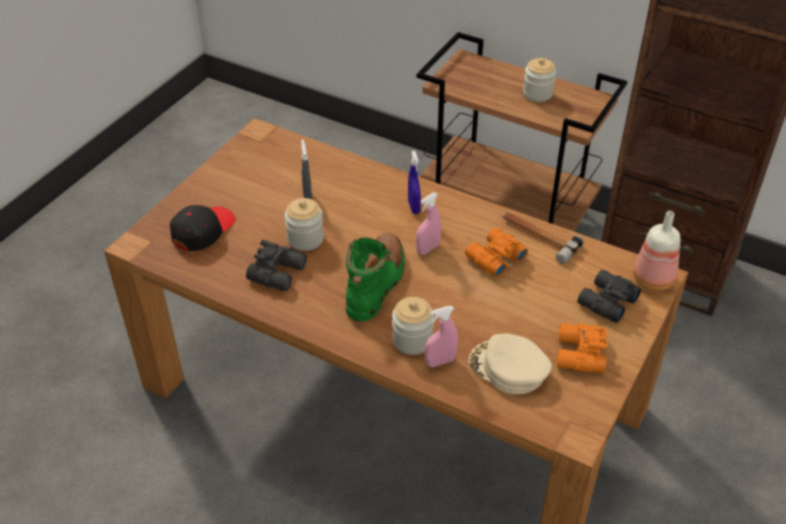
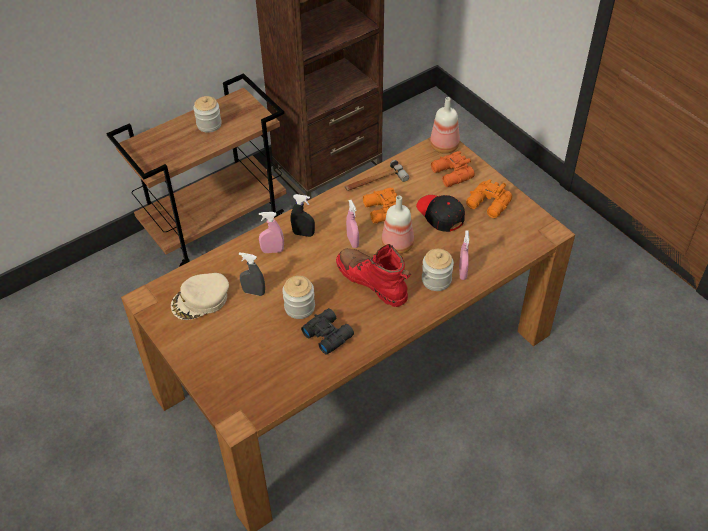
camera: 65 degrees left, 5 degrees up
(203, 231) = (249, 370): black cap -> black cap (440, 215)
(374, 193) = (272, 251): none -> pink spray bottle
(376, 284) = (372, 281): green boot -> red boot
(414, 207) = (303, 234): blue spray bottle -> black spray bottle
(447, 289) = (398, 245): none -> bottle
(508, 368) = (484, 241): beige cap -> beige cap (201, 300)
(605, 302) = (451, 175): black binoculars -> orange binoculars

